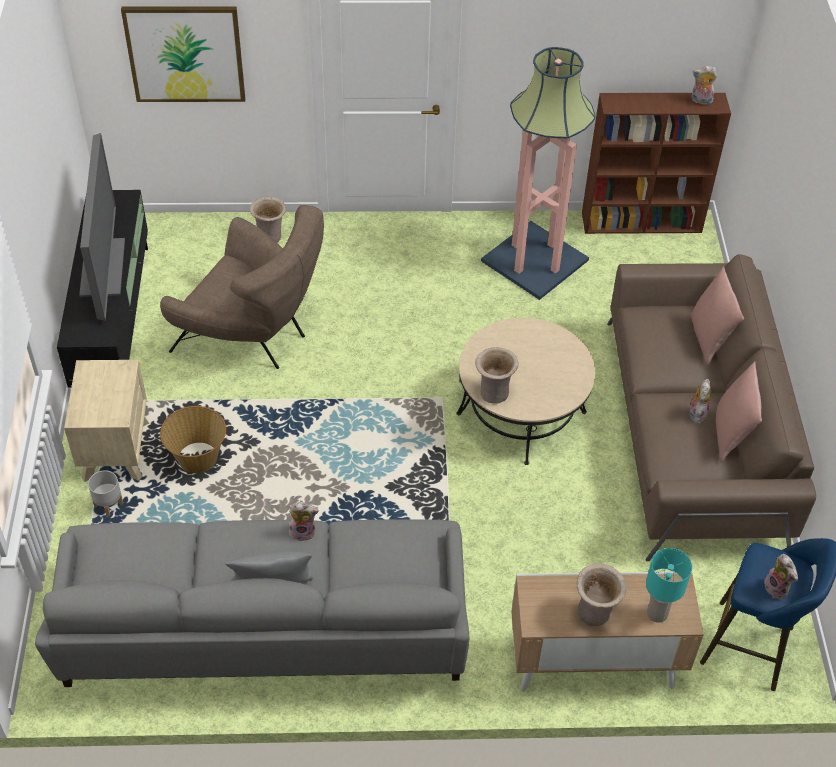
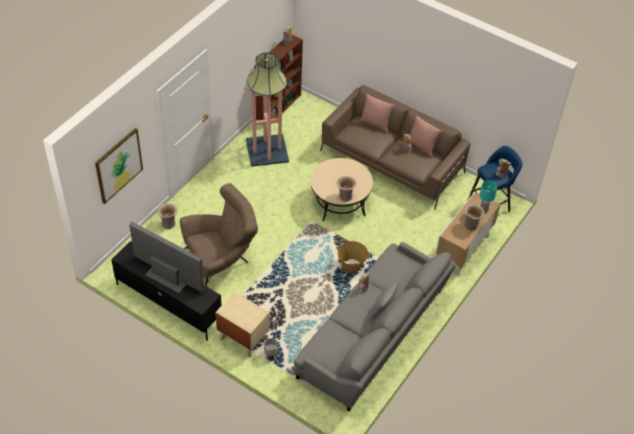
camera: 55 degrees left, 0 degrees up
(198, 459) = (272, 313): basket -> basket (351, 266)

